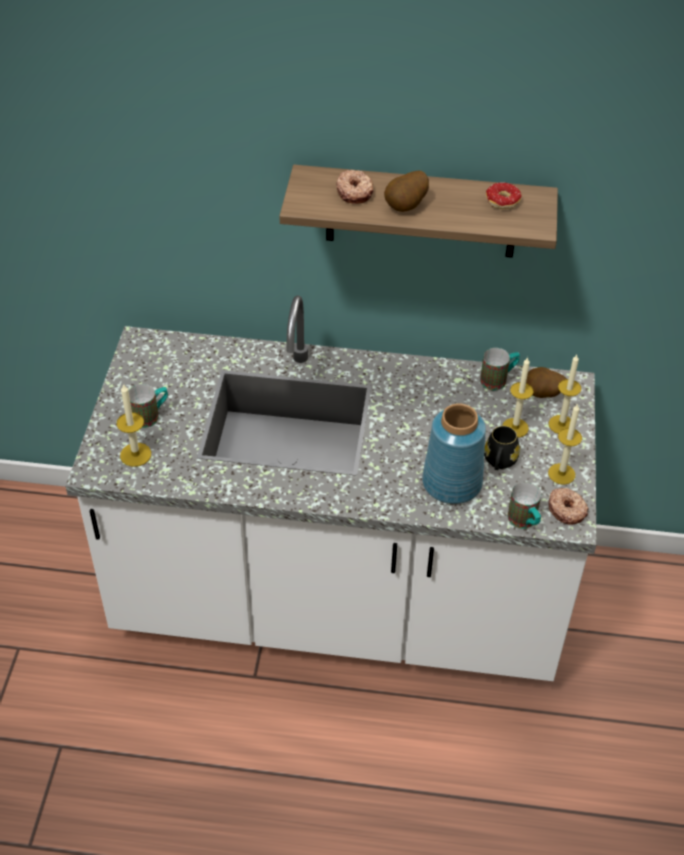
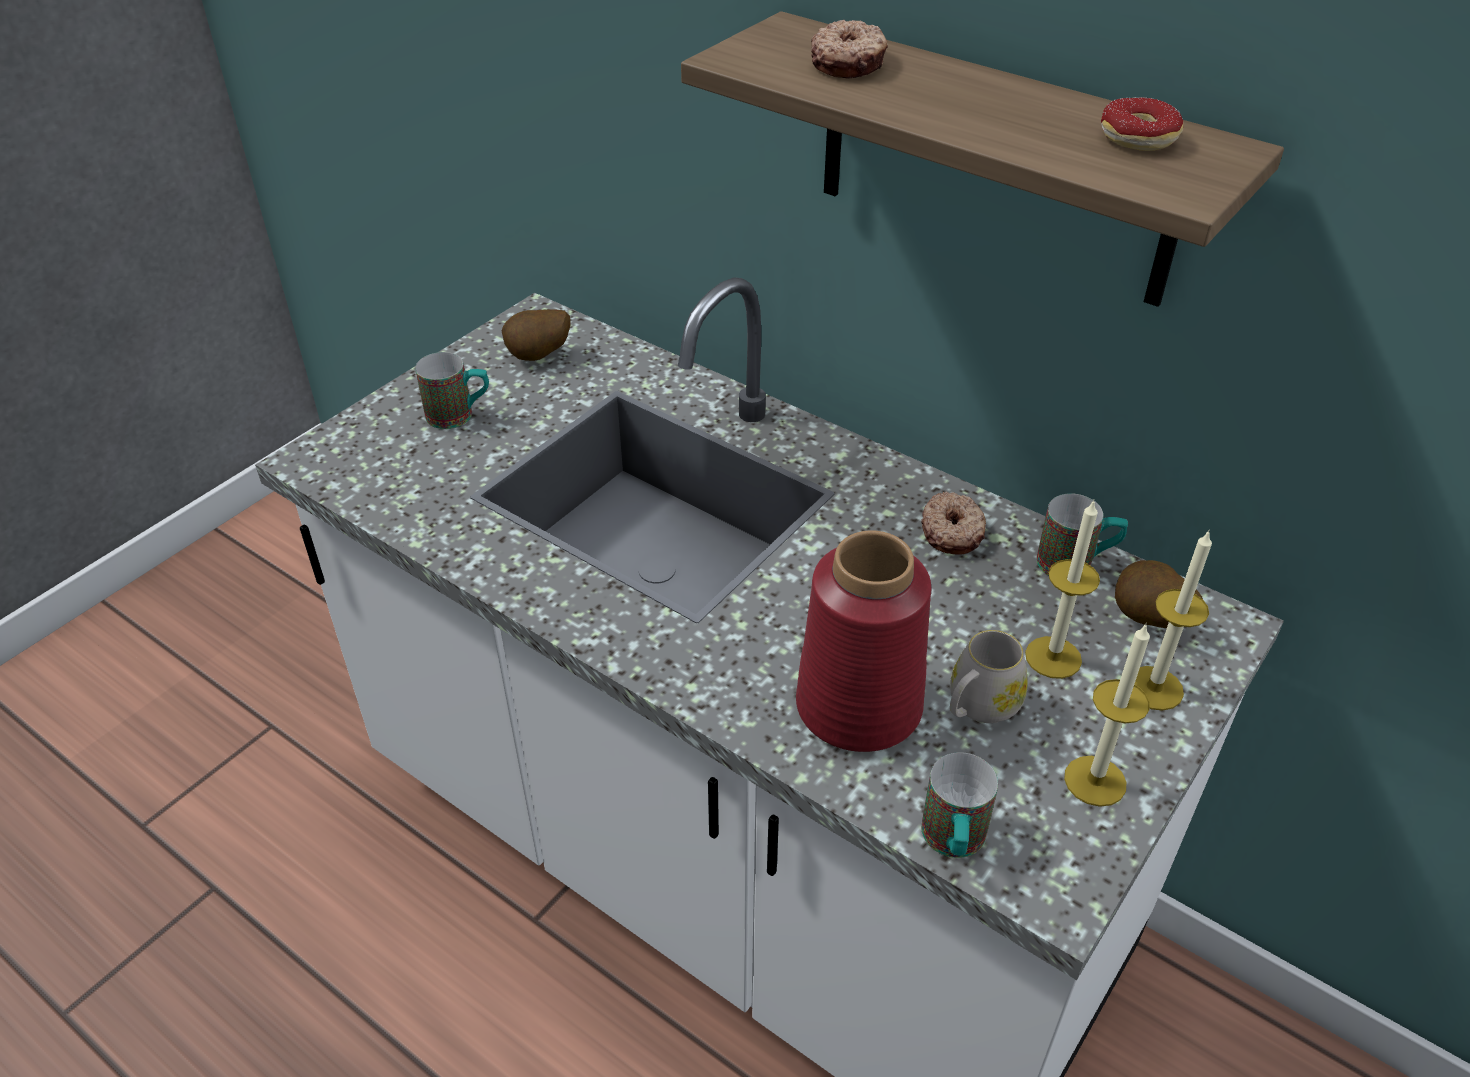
camera: 30 degrees right, 5 degrees down
(135, 454) = (388, 459): candle -> none
(406, 207) = (927, 102): potato -> potato (539, 357)
(451, 483) = (856, 707): blue vase -> red vase
(499, 462) = (978, 707): black mug -> white mug
(567, 510) = (1061, 858): donut -> donut (953, 532)

